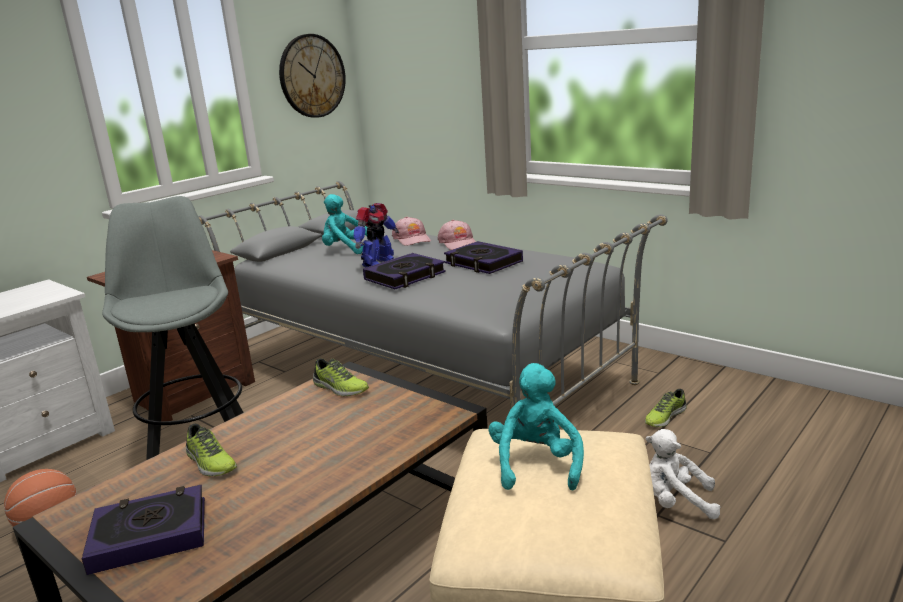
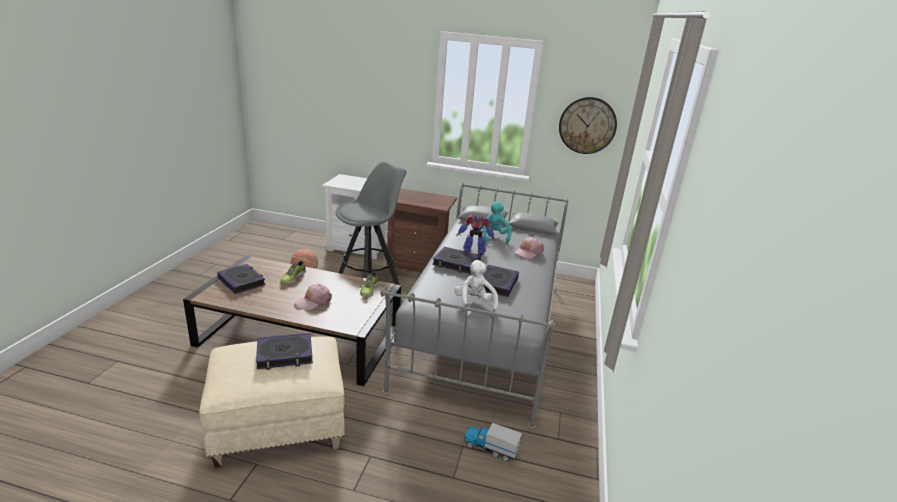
camera: 60 degrees right, 5 degrees up
(458, 243) = (531, 269): pink cap -> pink cap (314, 301)
(536, 464) = (285, 355): turquoise plush toy -> book
(664, 417) = (490, 448): shoe -> toy truck
(676, 502) = (386, 463): white plush toy -> white plush toy (474, 305)

